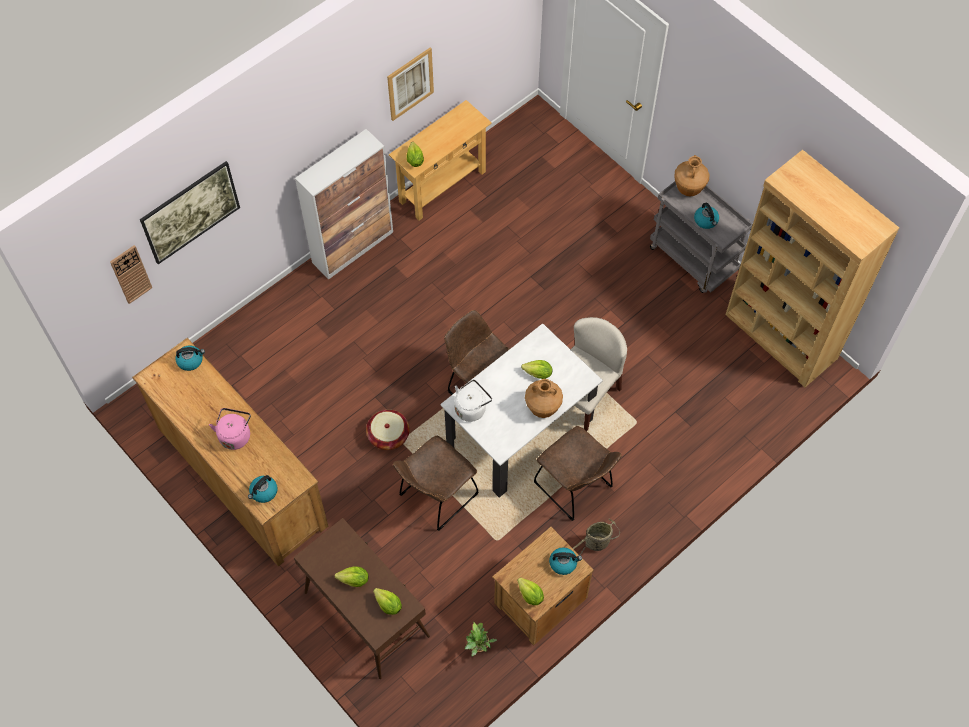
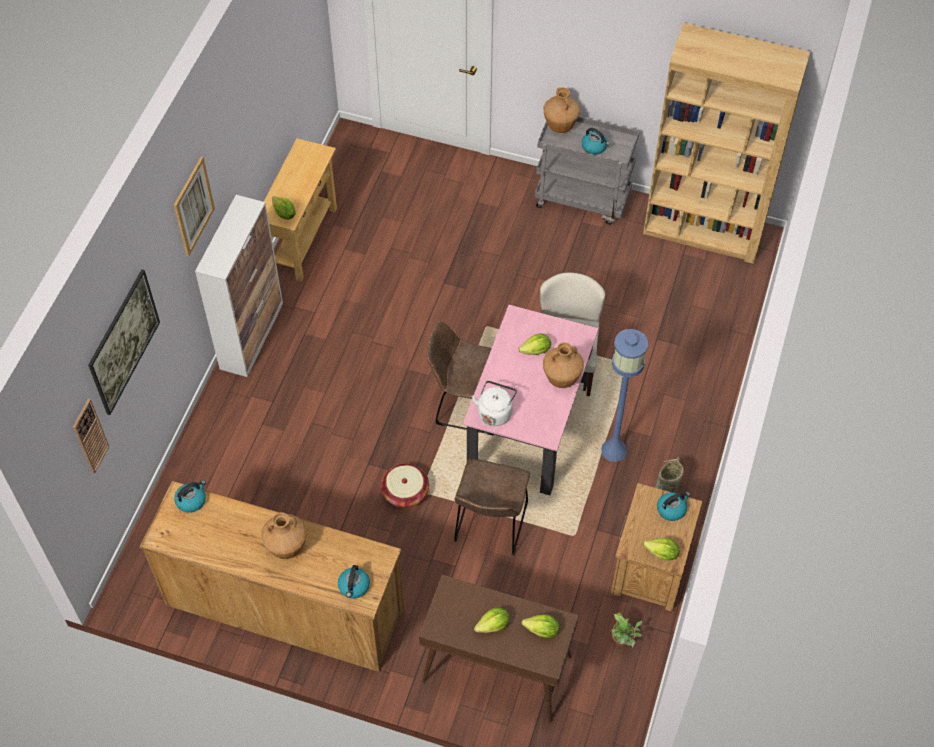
camera: 30 degrees left, 5 degrees down
(235, 435) = (287, 548): pink kettle -> brown vase
(410, 84) = (256, 133): picture -> picture (193, 206)
(519, 432) = (528, 426): white dining table -> pink dining table
(576, 487) = (614, 450): brown chair -> blue floor lamp

